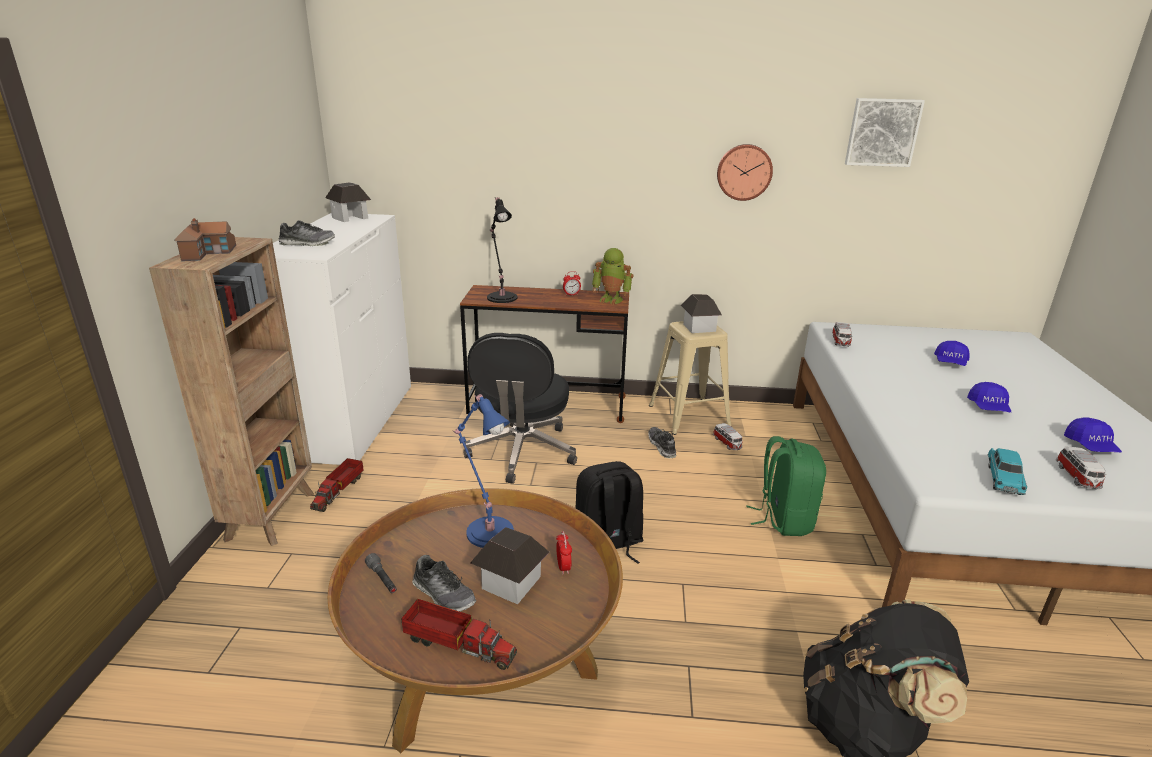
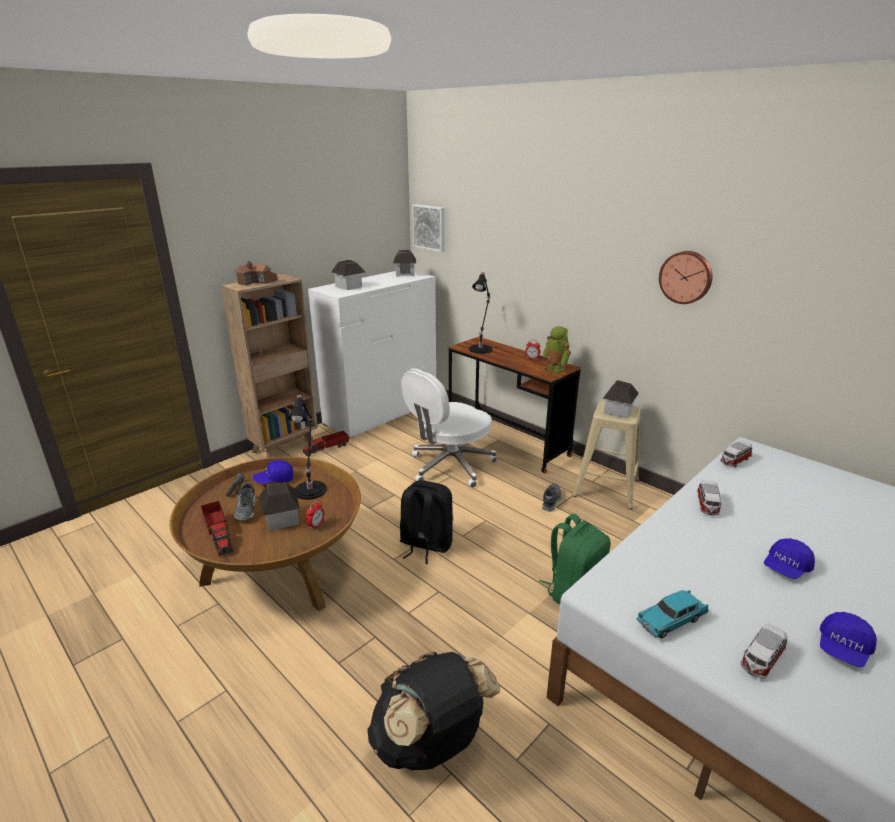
camera: 40 degrees right, 0 degrees up
(307, 244) = (349, 286): shoe -> toy house
(488, 530) = (311, 489): blue table lamp -> black table lamp
(521, 452) = (450, 466): black office chair -> white office chair
(727, 443) = (608, 520): toy car -> toy car (707, 505)
(882, 132) = (834, 253): picture -> picture (430, 227)
(950, 363) = (828, 518): blue cap -> blue cap (274, 480)

